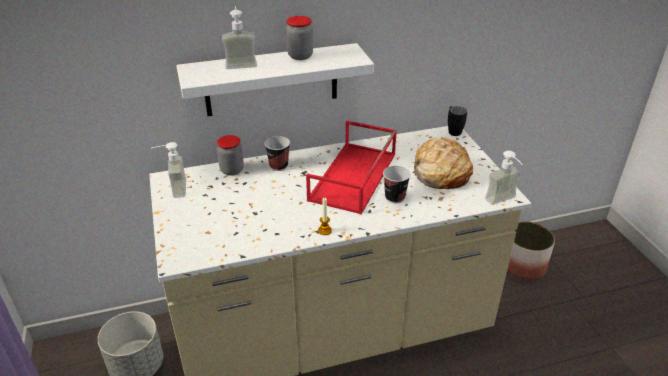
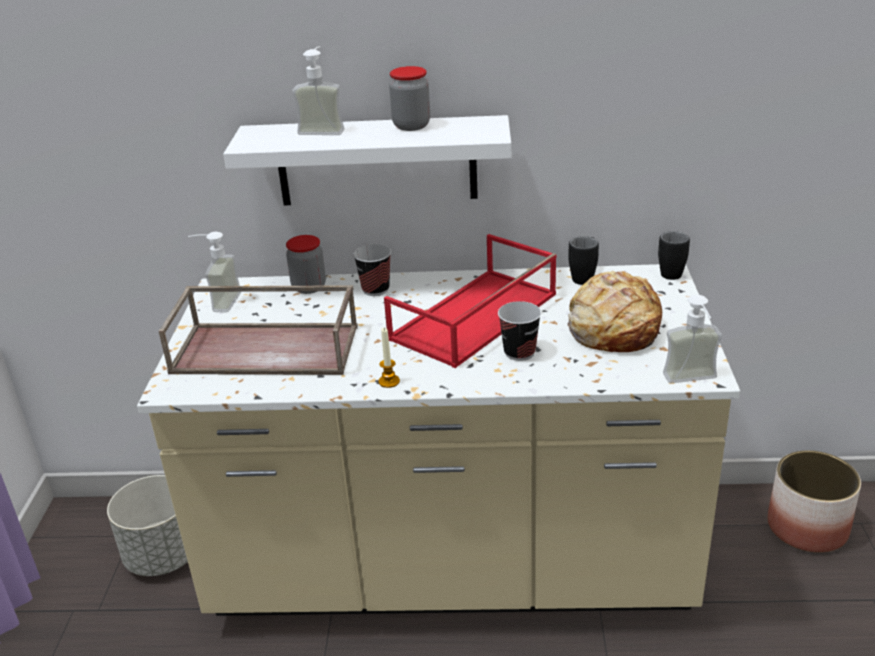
camera: 20 degrees right, 5 degrees down
(229, 219) = (268, 348): none -> brown tray
(405, 140) = (584, 276): none -> black mug

